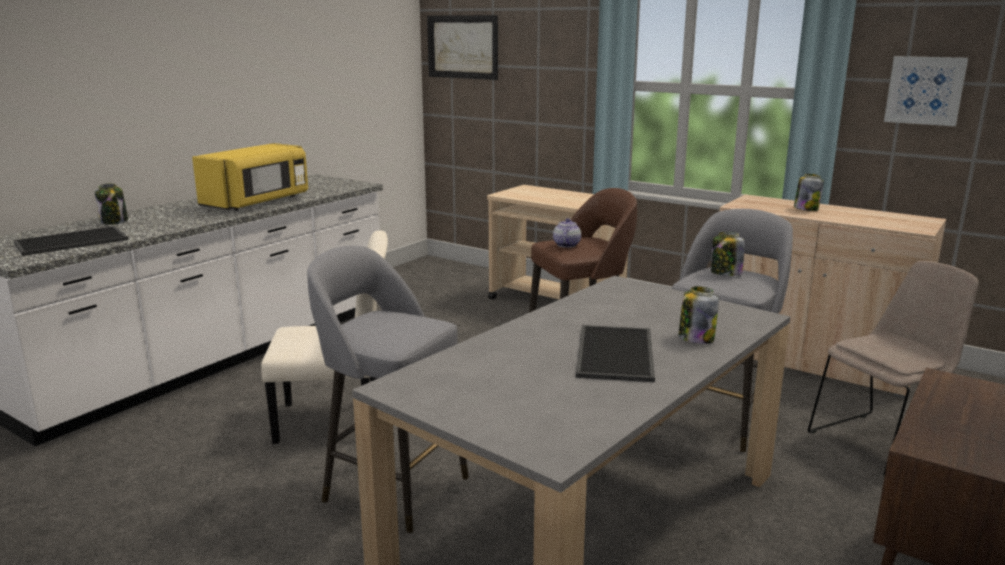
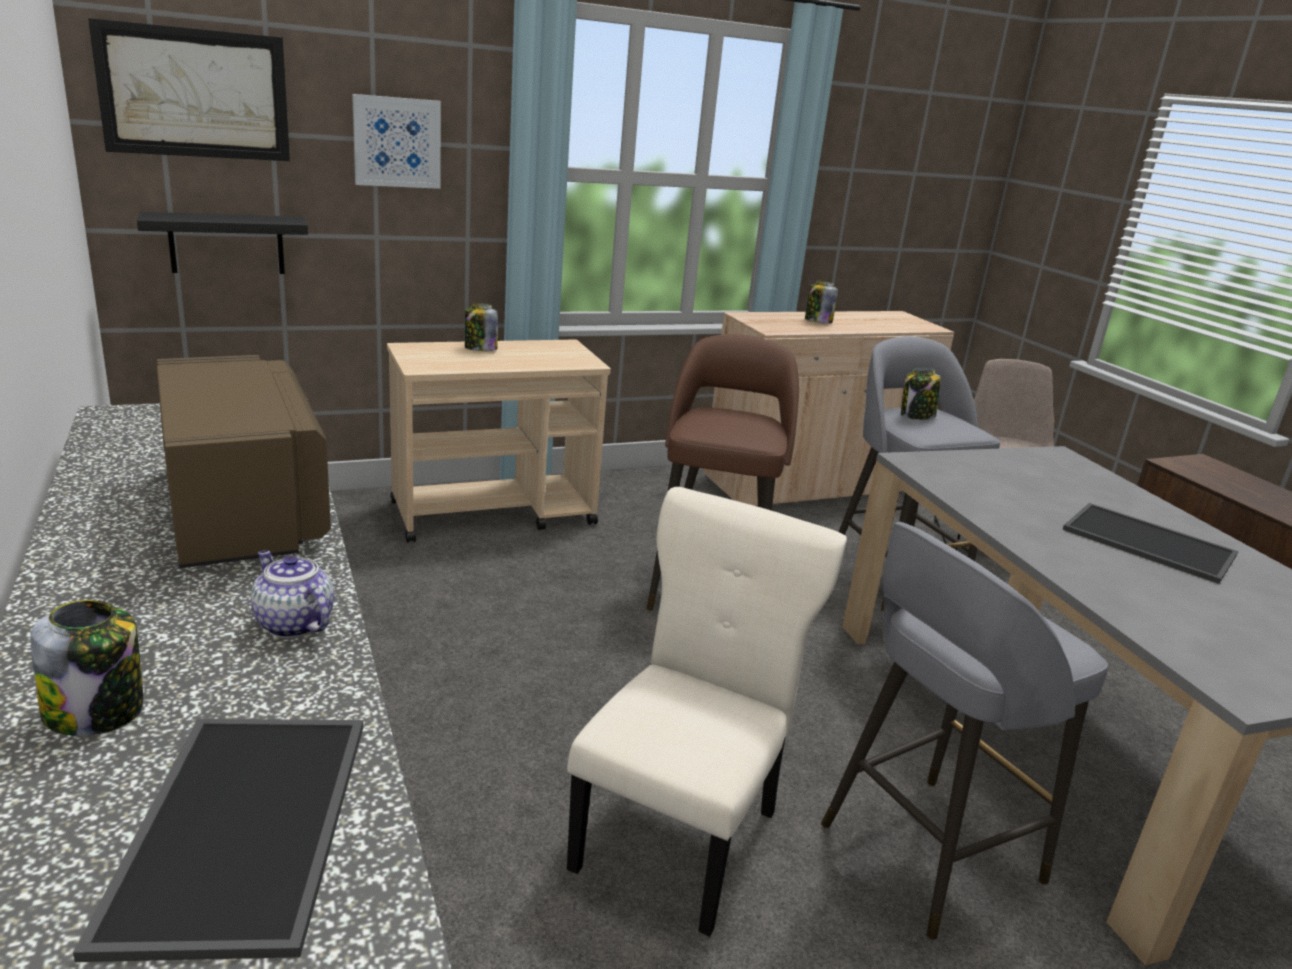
camera: 60 degrees left, 5 degrees up
(257, 202) = (243, 511): yellow microwave -> brown microwave
(471, 123) = (227, 243): none -> black shelf
(566, 245) = (728, 428): teapot -> teapot (292, 623)
(695, 338) = (1114, 497): jar -> jar (480, 349)
(925, 90) = (870, 180): picture -> picture (397, 142)

